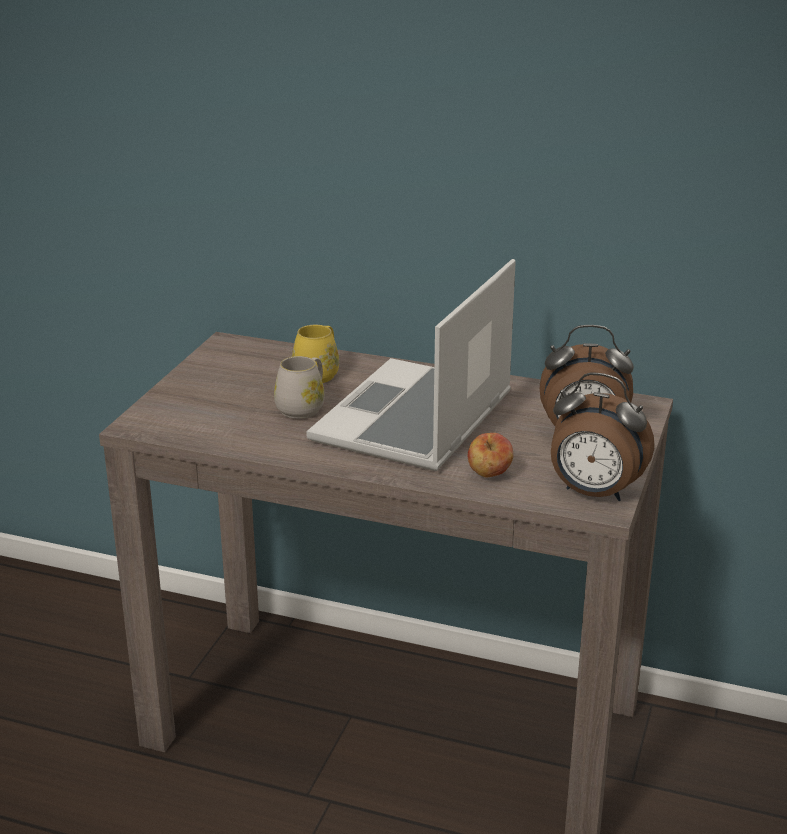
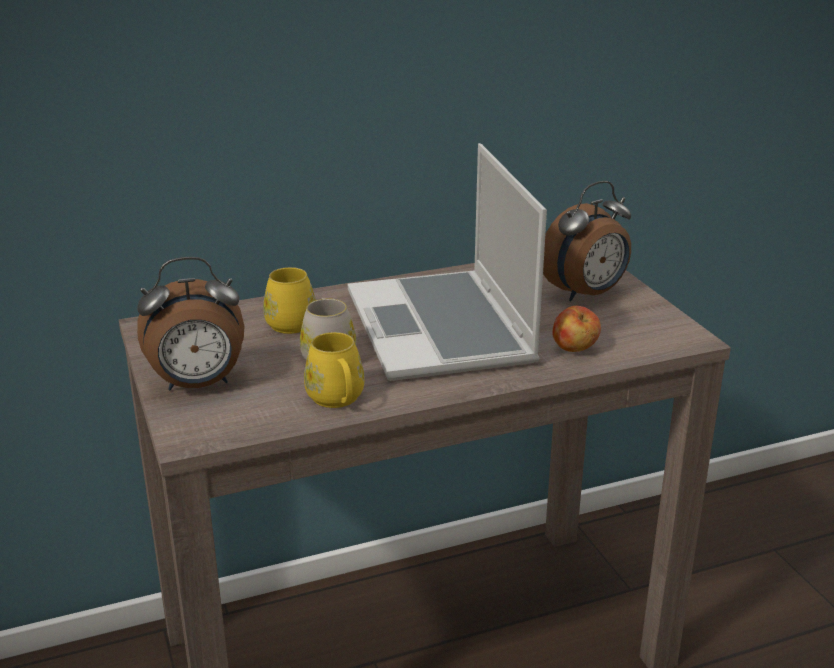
camera: 40 degrees left, 0 degrees up
(258, 440) = (337, 400): none -> yellow mug
(594, 493) = (666, 332): alarm clock -> alarm clock (198, 384)

